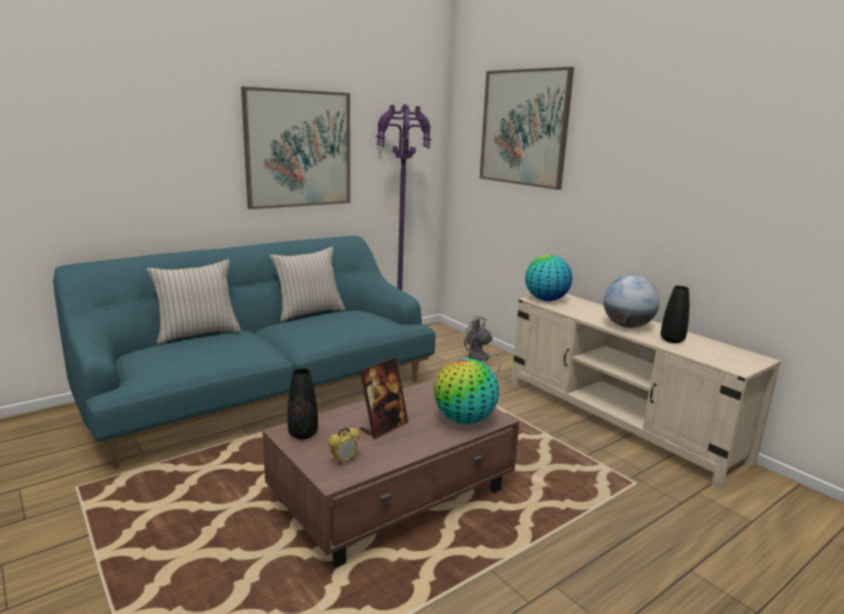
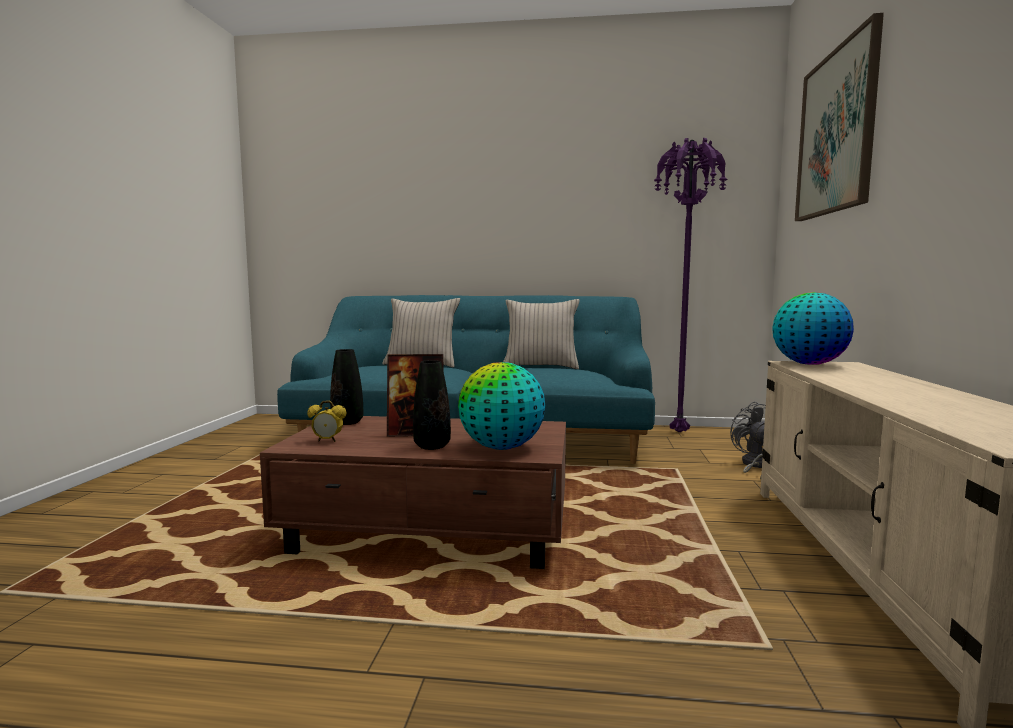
camera: 45 degrees right, 10 degrees down
(298, 149) = (567, 201): picture -> none
(627, 326) = (887, 390): globe -> none
(672, 340) = (945, 408): black vase -> black vase (432, 446)

